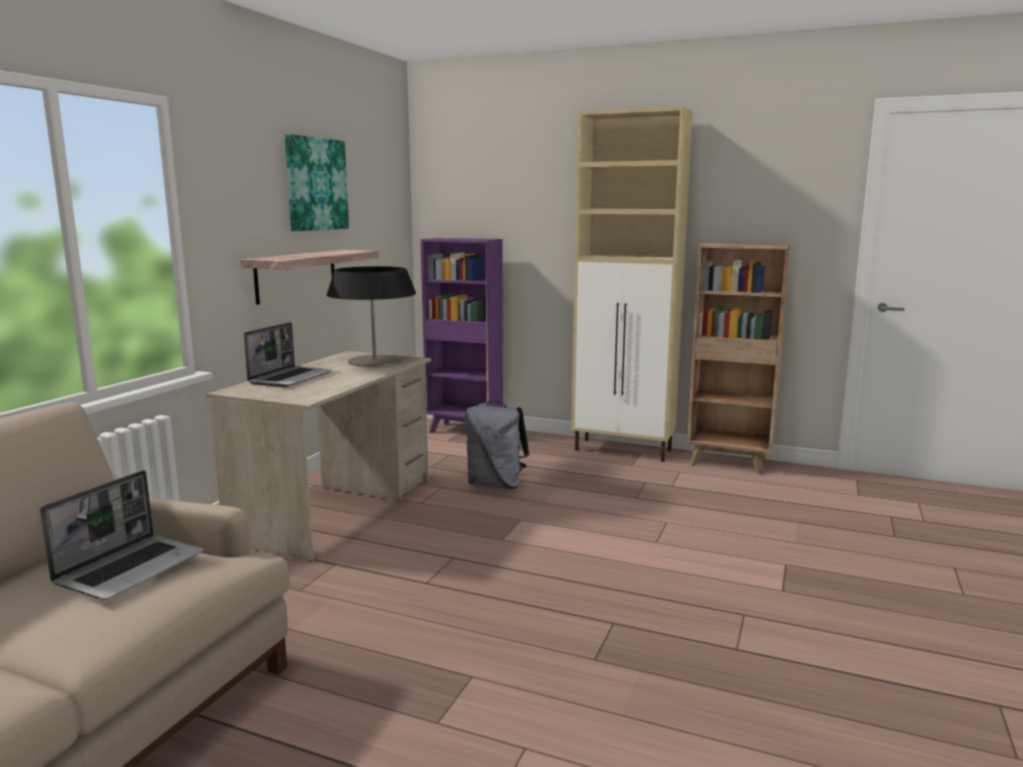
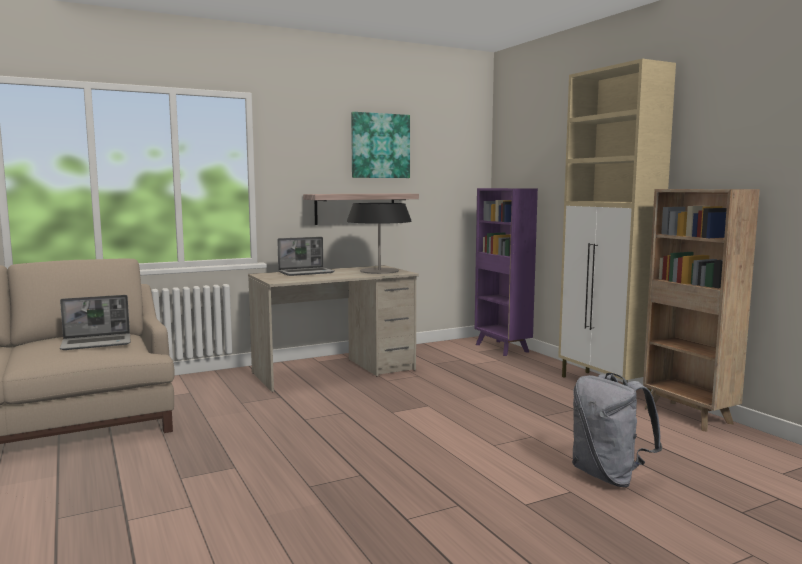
camera: 40 degrees right, 5 degrees down
(496, 485) = (454, 383): grey backpack -> grey backpack (609, 476)

